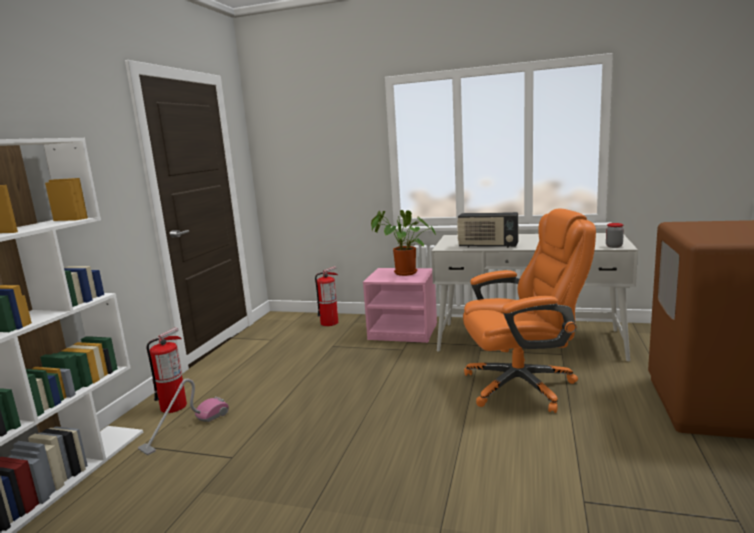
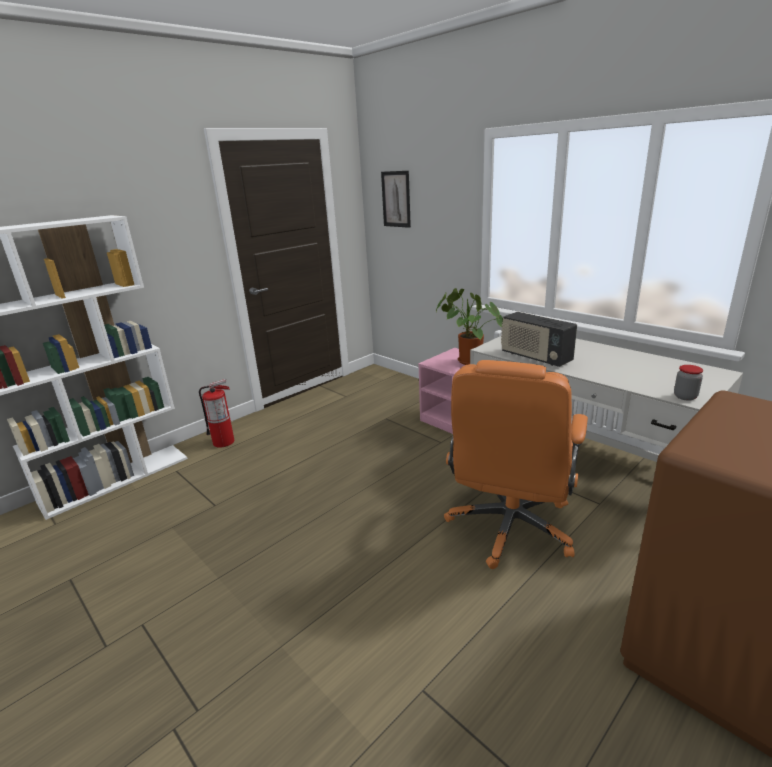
camera: 30 degrees right, 10 degrees up
(186, 429) = (212, 467): vacuum cleaner -> none
(292, 142) = (396, 199): none -> picture
(329, 323) = (408, 391): fire extinguisher -> none
(522, 385) = (510, 528): orange office chair -> orange office chair turned 90 degrees clockwise

